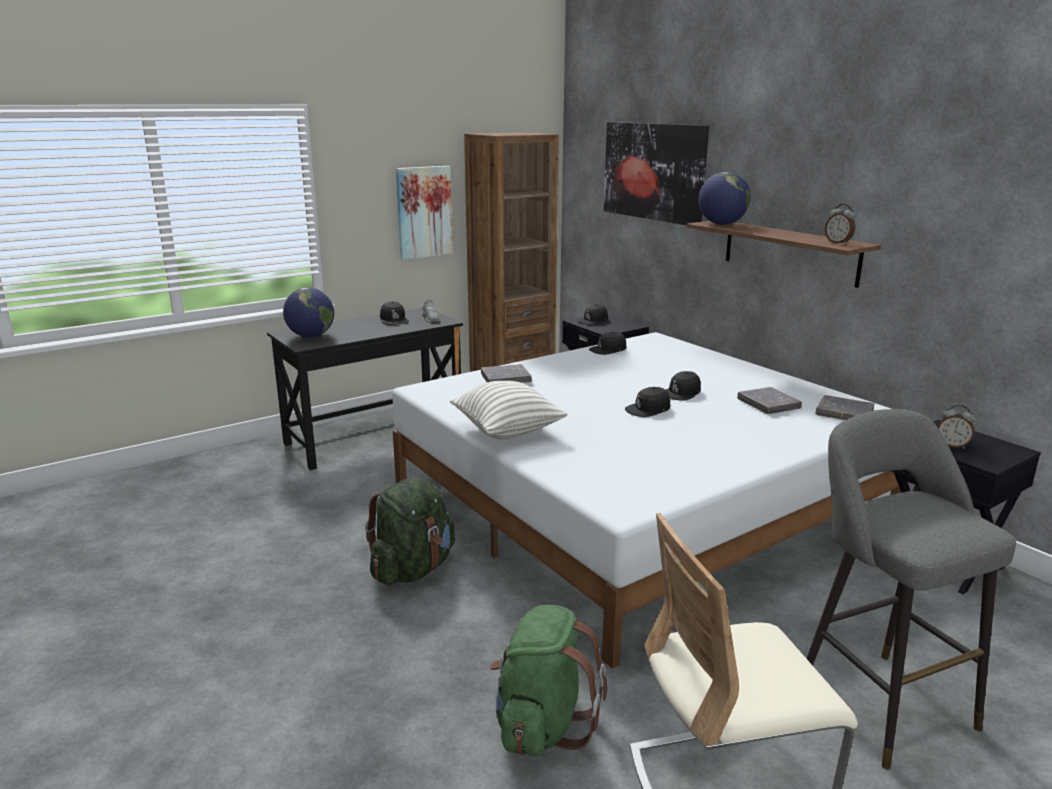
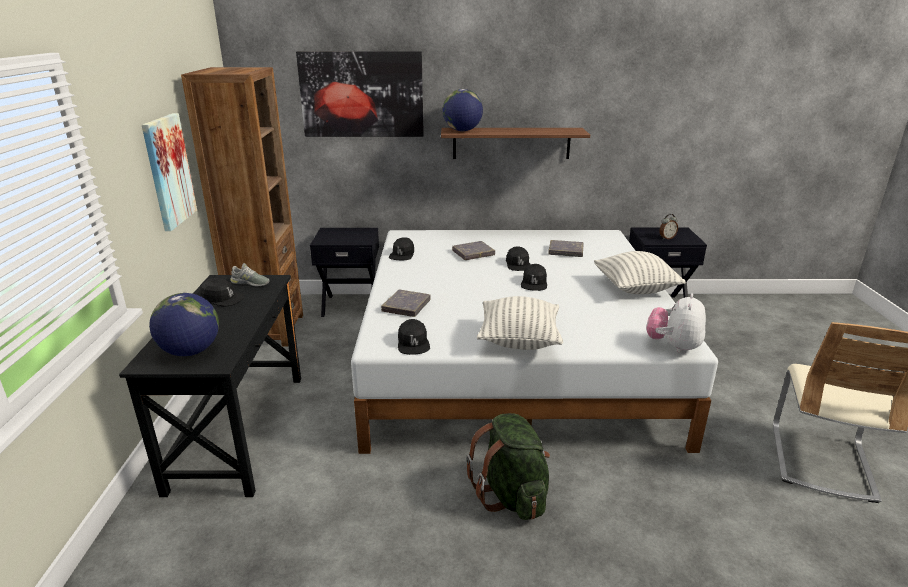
camera: 55 degrees left, 5 degrees up
(542, 724) = (746, 507): green backpack -> none
(593, 321) = (332, 237): black cap -> black cap (413, 343)
(608, 502) = (673, 347): none -> plush toy
(733, 457) = (635, 288): none -> pillow
(838, 243) = (567, 130): alarm clock -> none
(844, 413) = (600, 241): grey book -> grey book (473, 253)
(877, 700) = (765, 382): grey stool -> none

